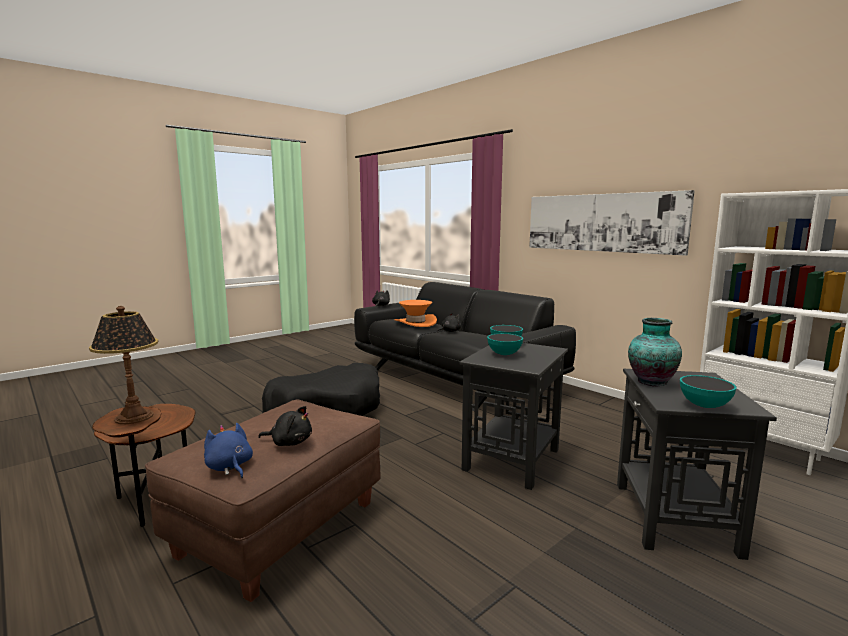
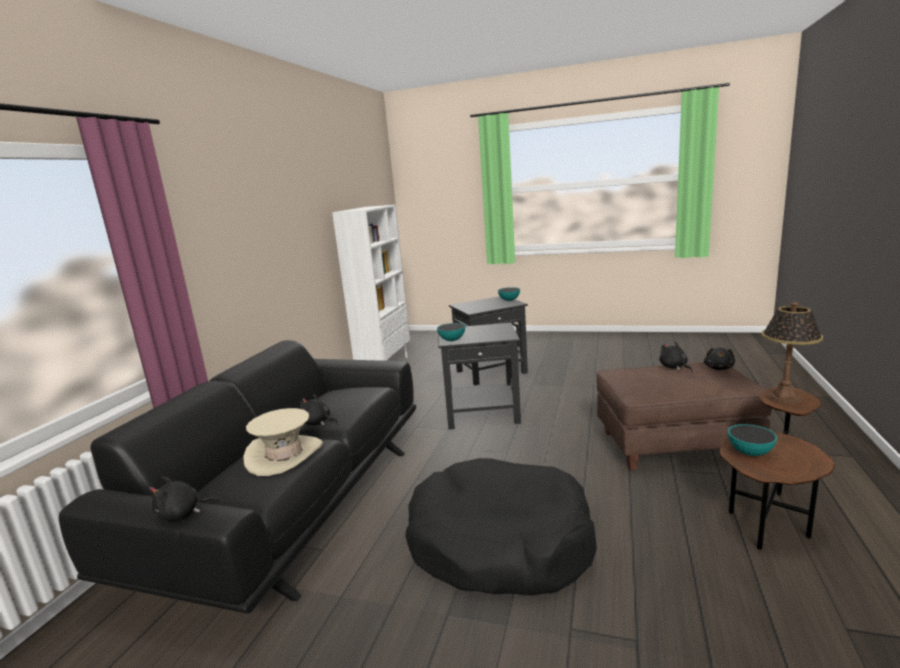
camera: 120 degrees left, 5 degrees up
(229, 467) = (719, 368): blue plush toy -> black plush toy
(415, 323) = (284, 455): orange hat -> beige hat
(504, 354) = (482, 334): bowl -> bowl (750, 453)
(601, 222) = (264, 248): picture -> none
(650, 382) = (487, 308): vase -> none

